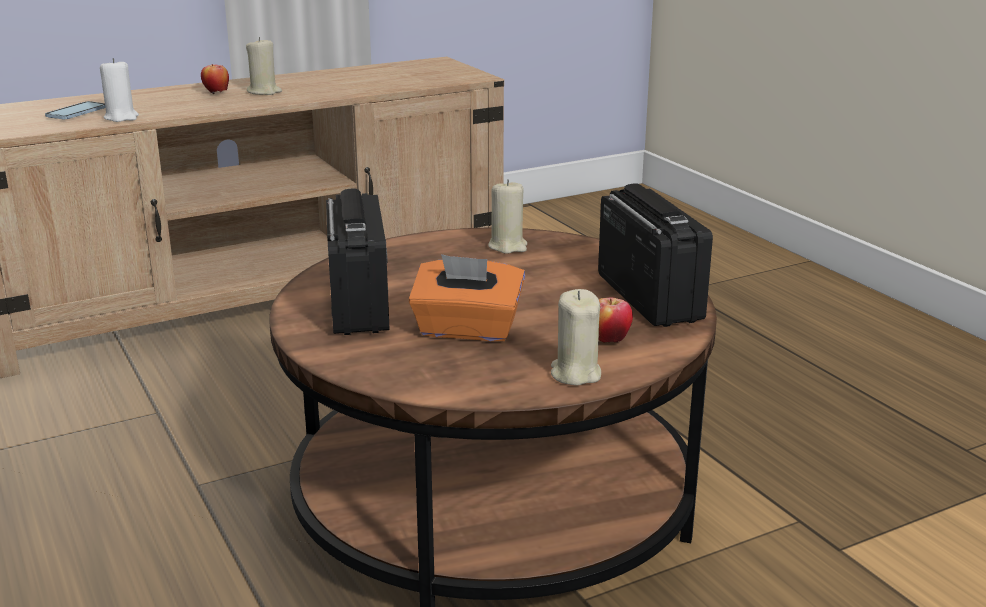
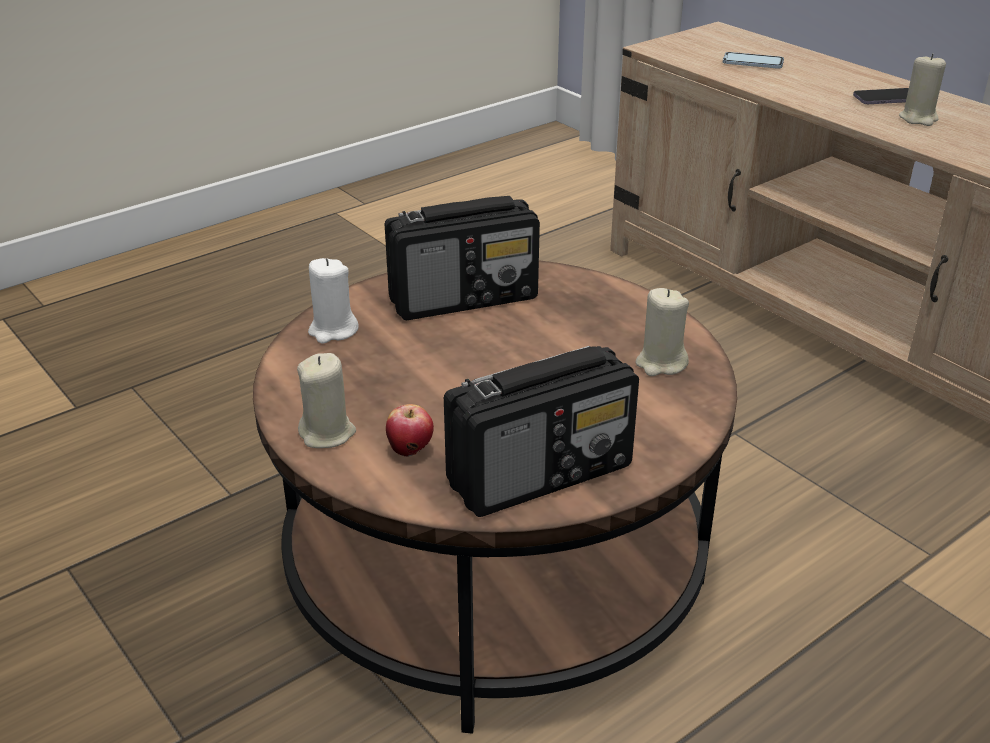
camera: 80 degrees right, 10 degrees up
(121, 117) = (752, 81): white candle -> white candle (333, 330)
(216, 93) = (887, 99): apple -> phone
(467, 330) = (419, 362): orange tissue box -> none

